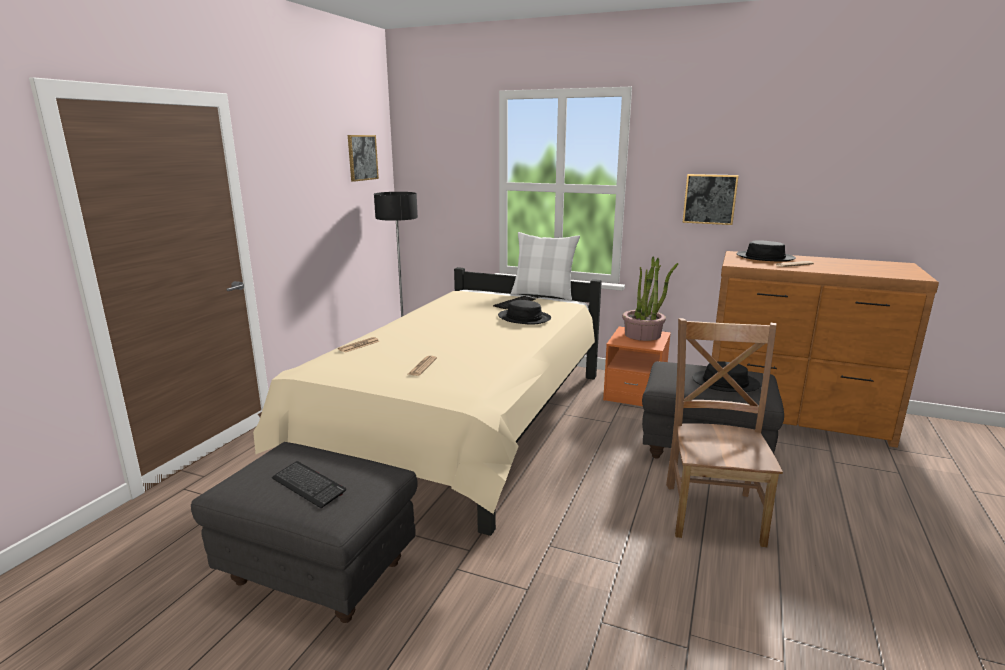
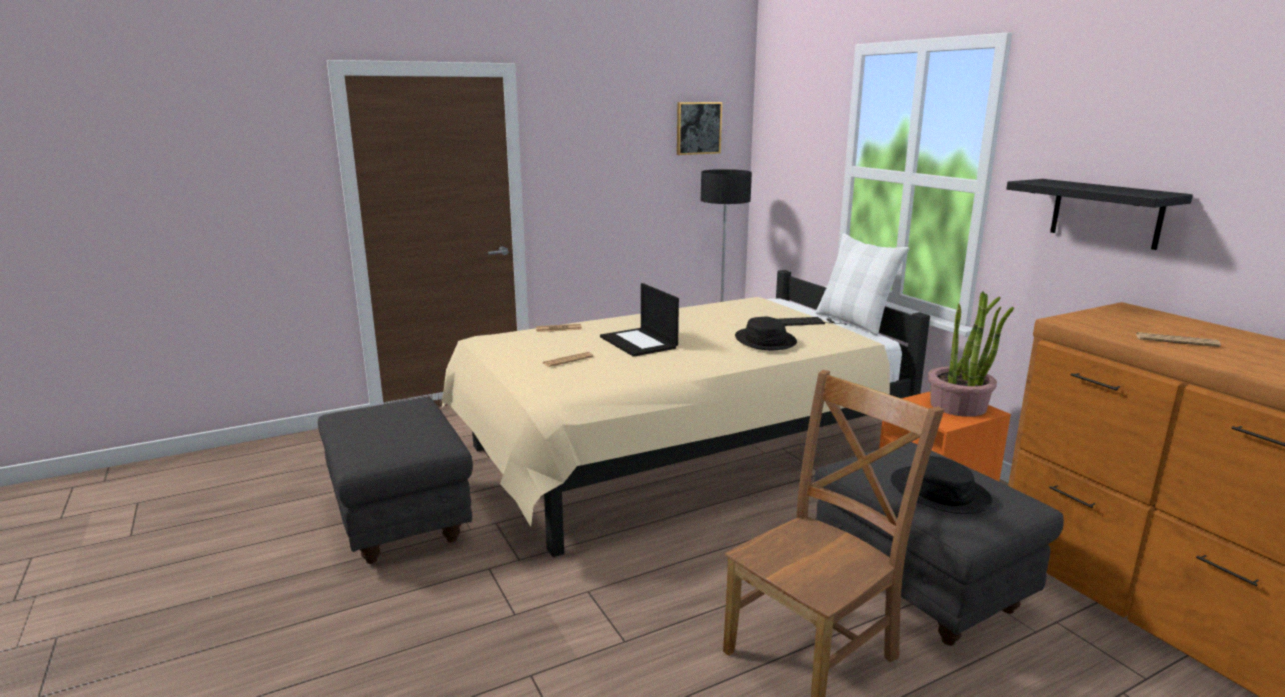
camera: 40 degrees right, 0 degrees up
(308, 486) = (380, 432): keyboard -> none
(447, 340) = (639, 342): none -> laptop
(709, 199) = (1106, 213): picture -> black shelf
(765, 257) = (1159, 322): black hat -> none

